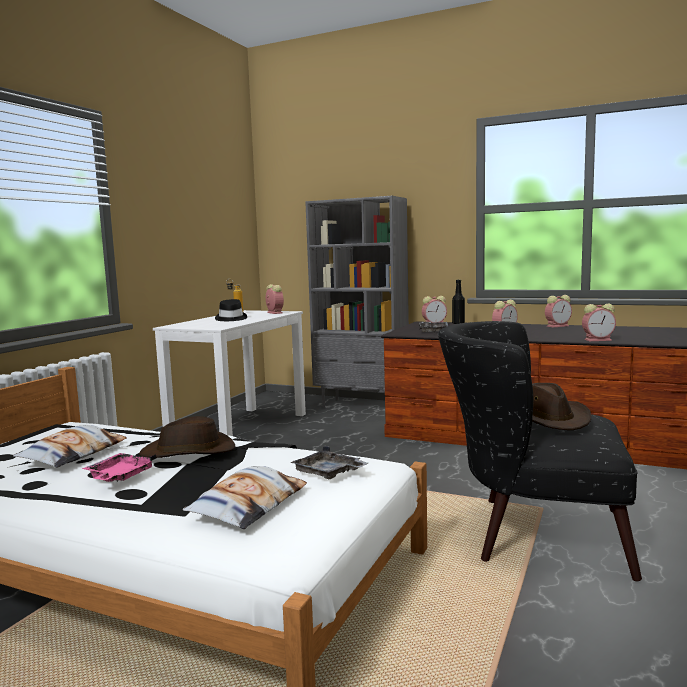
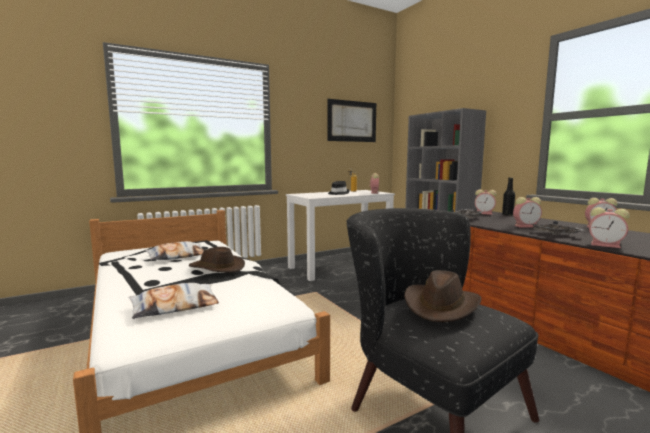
camera: 35 degrees right, 0 degrees up
(119, 477) = (165, 272): pink tray -> none
(211, 207) = (352, 121): none -> picture
(328, 473) = (250, 301): grey tray -> grey tray (555, 234)

